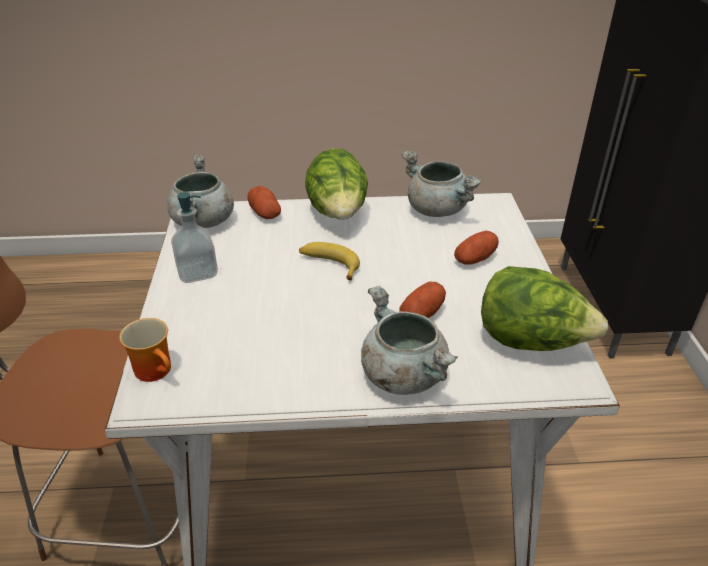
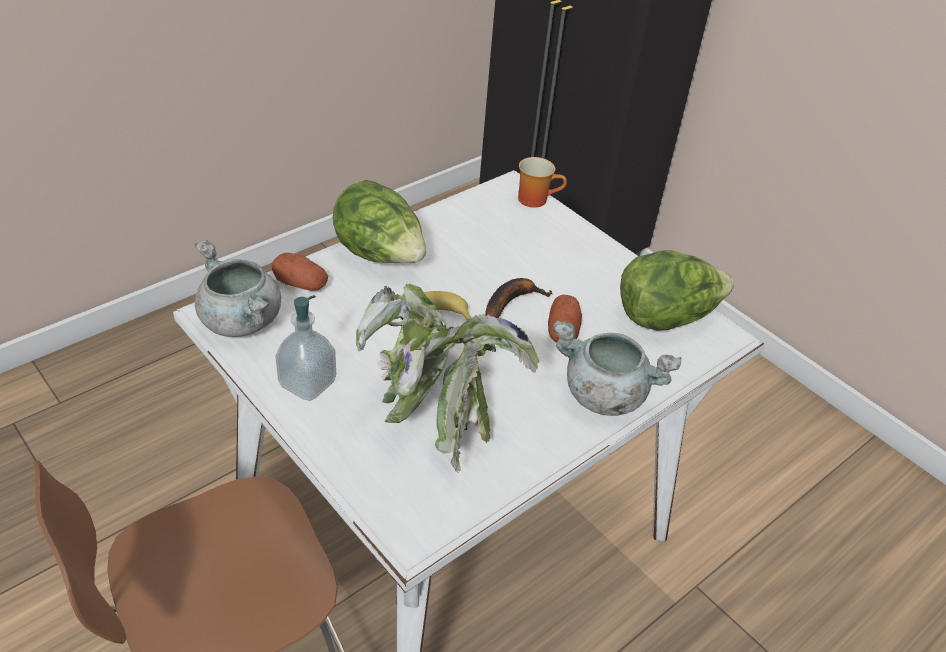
camera: 40 degrees left, 5 degrees up
(158, 370) = (391, 502): mug -> mug (536, 198)
(261, 327) = (440, 410): none -> potted plant
(401, 278) = (510, 302): none -> banana
(438, 210) = (470, 214): grey cooking pot -> none
(475, 259) = (552, 255): potato -> none

